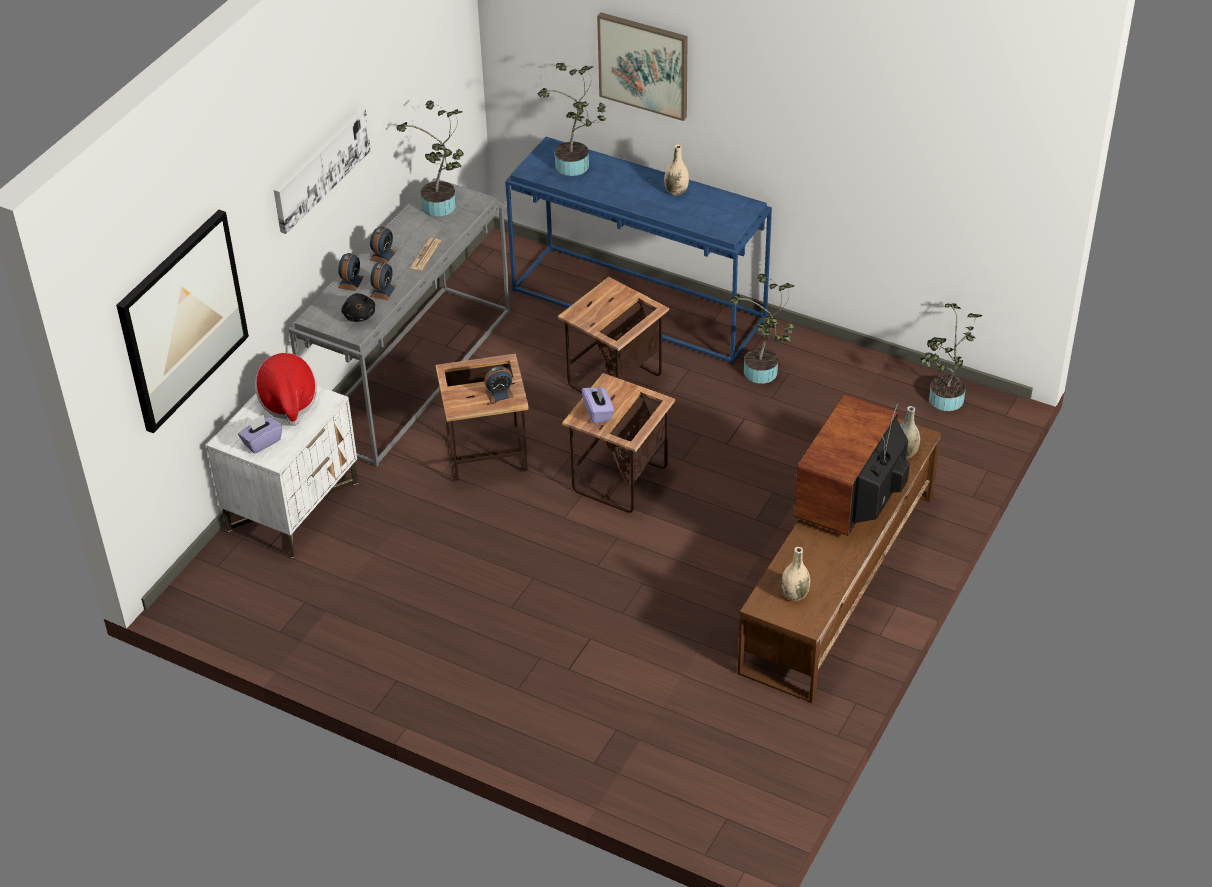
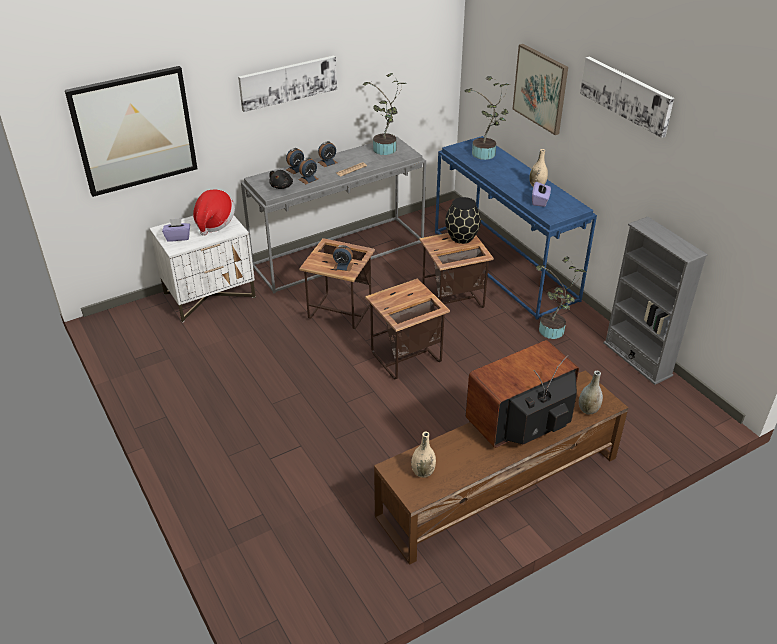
camera: 30 degrees right, 5 degrees down
(598, 412) = (392, 299): purple tissue box -> purple tissue box (540, 201)
(608, 294) = (461, 237): none -> black vase
(788, 61) = (626, 95): none -> picture
(879, 368) = (637, 359): none -> grey bookcase
(943, 401) = (670, 398): potted plant -> none

